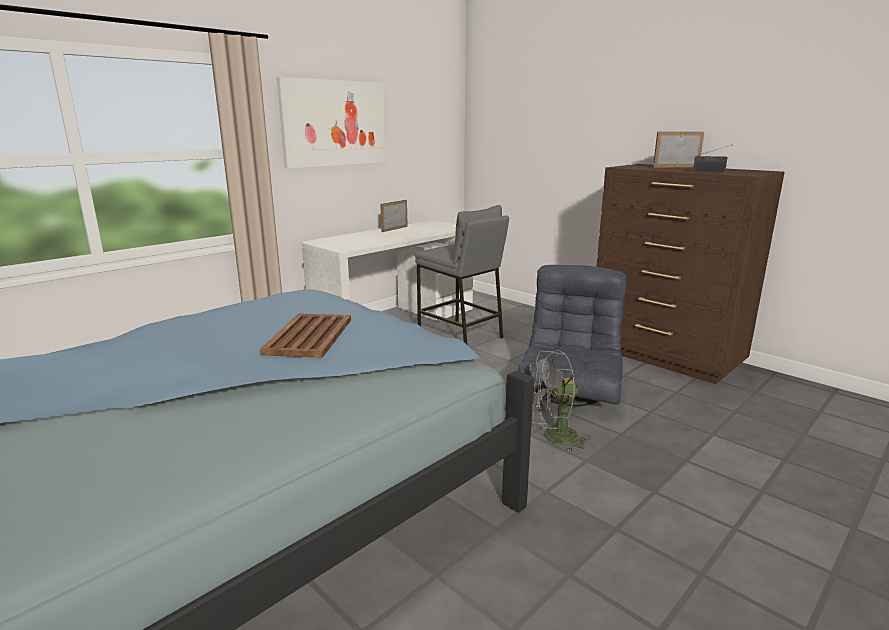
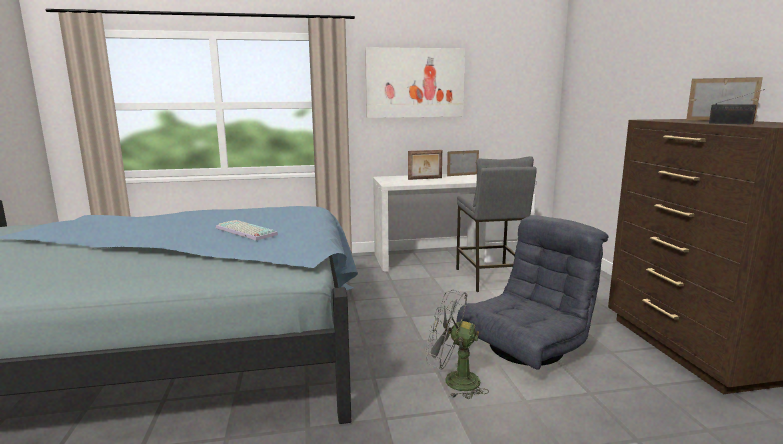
camera: 35 degrees right, 5 degrees down
(308, 336) = (244, 231): brown tray -> keyboard
(367, 238) = (425, 179): none -> picture frame

